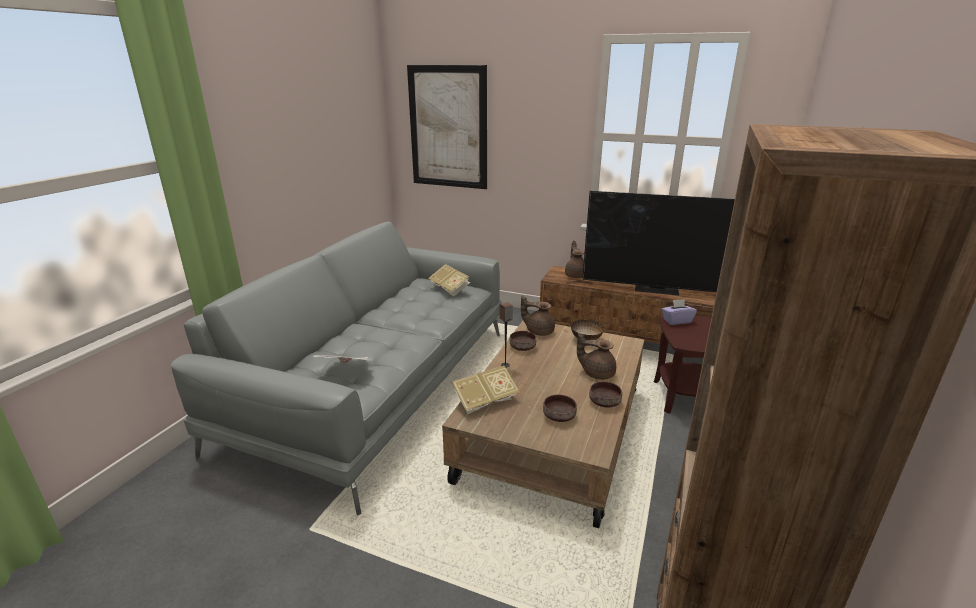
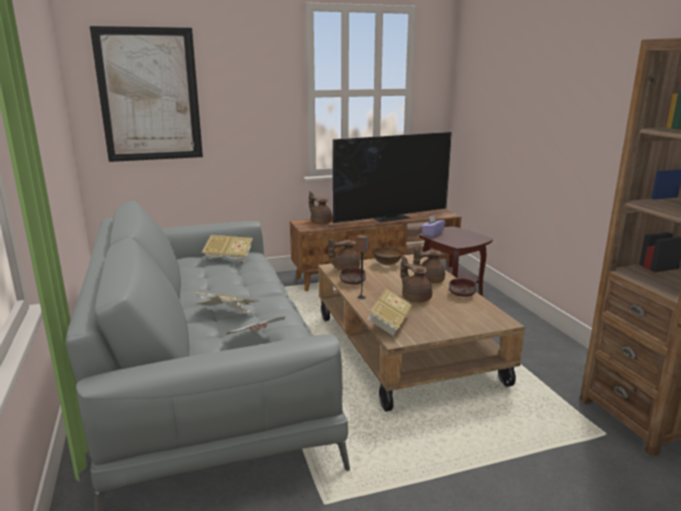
camera: 40 degrees left, 5 degrees down
(369, 338) = (226, 313): none -> book
(551, 386) = (415, 298): none -> brown teapot
(560, 416) = (451, 312): brown bowl -> none

